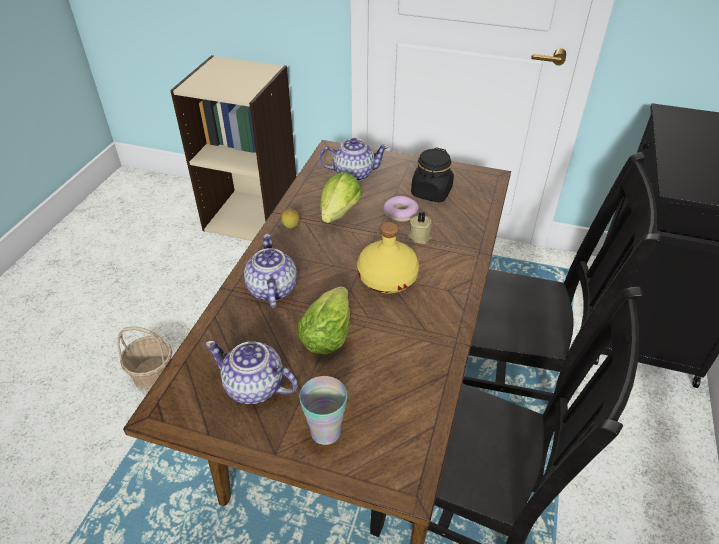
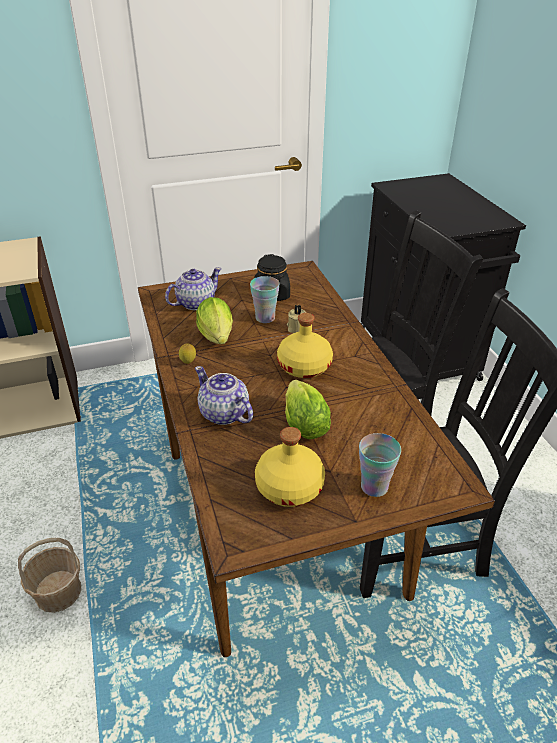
camera: 35 degrees left, 5 degrees down
(255, 387) = (290, 487): teapot -> yellow bottle
(400, 213) = (265, 318): donut -> cup

